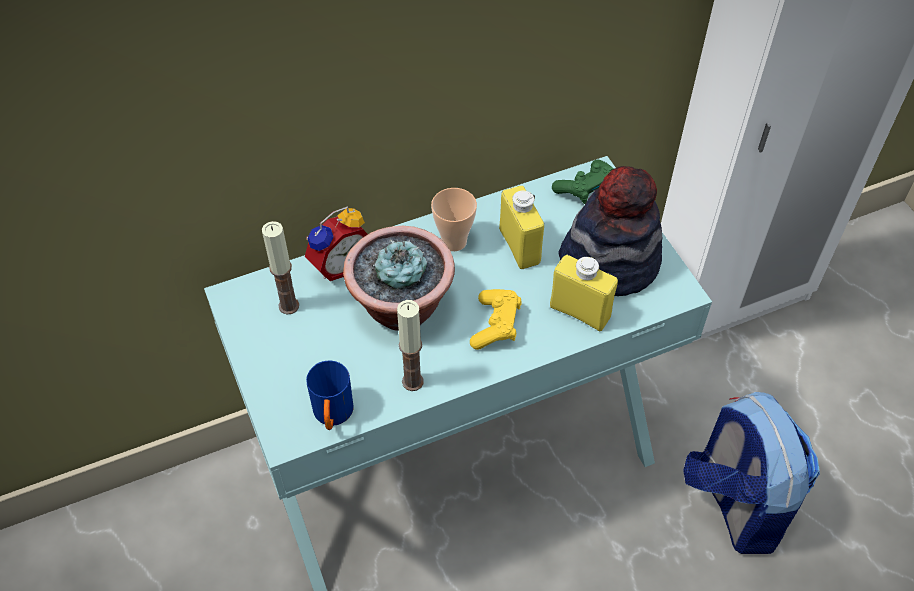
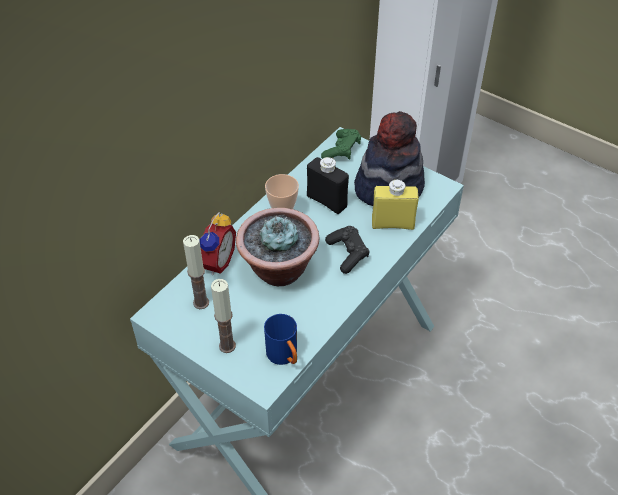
camera: 30 degrees left, 5 degrees down
(412, 381) = (321, 311): candle -> candle (227, 346)
(496, 325) = (347, 254): yellow game controller -> black game controller
(519, 246) = (326, 201): yellow bottle -> black bottle
(734, 503) = (495, 327): backpack -> none

